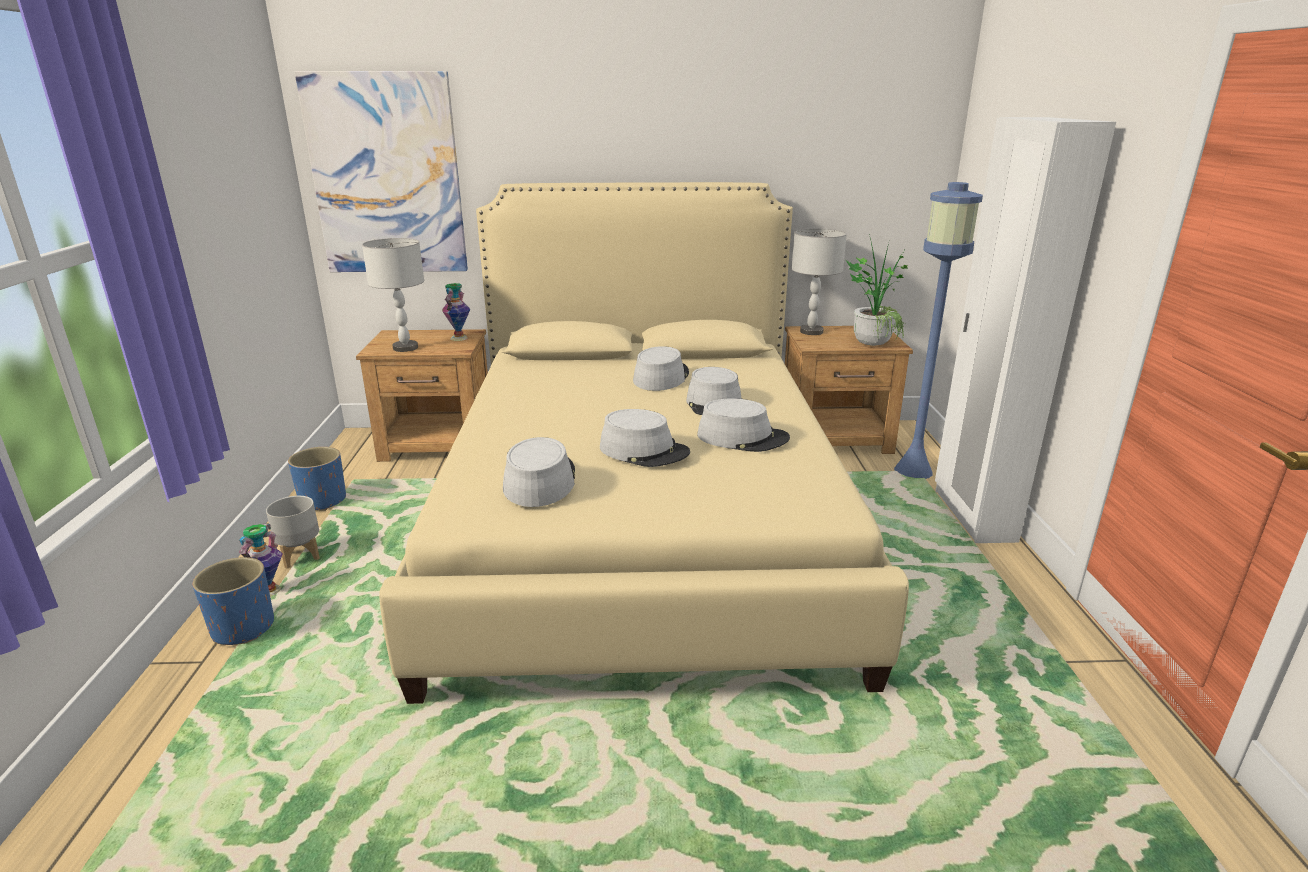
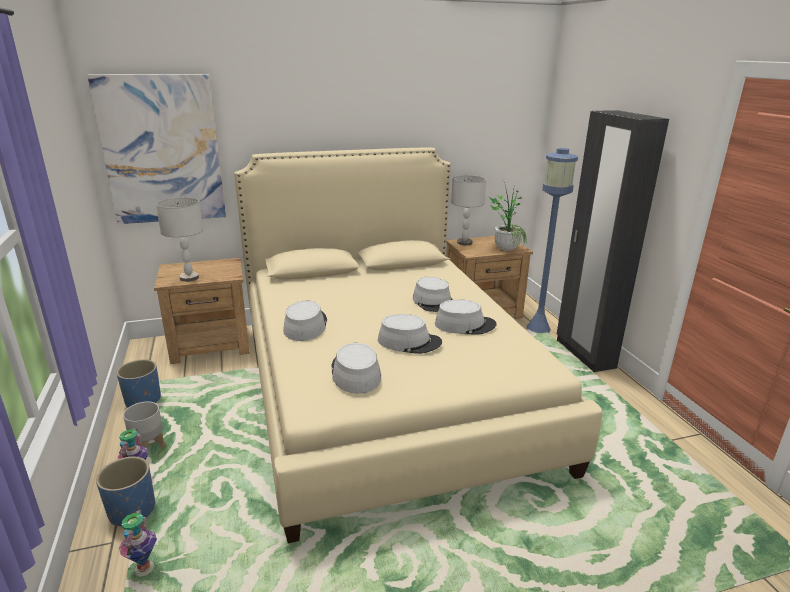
camera: 15 degrees left, 0 degrees up
(459, 338) = (225, 266): vase -> vase (145, 569)
(661, 377) = (386, 285): grey hat -> grey hat (305, 326)
(973, 515) = (584, 354): white wardrobe -> black wardrobe

